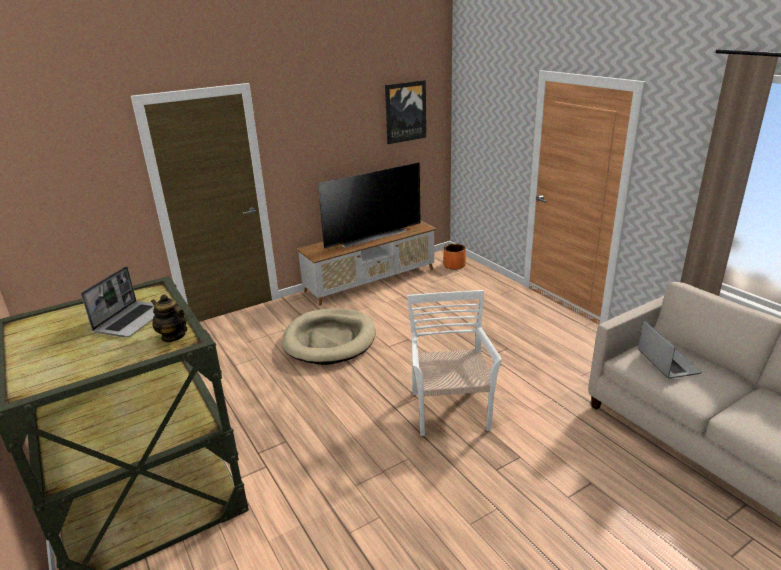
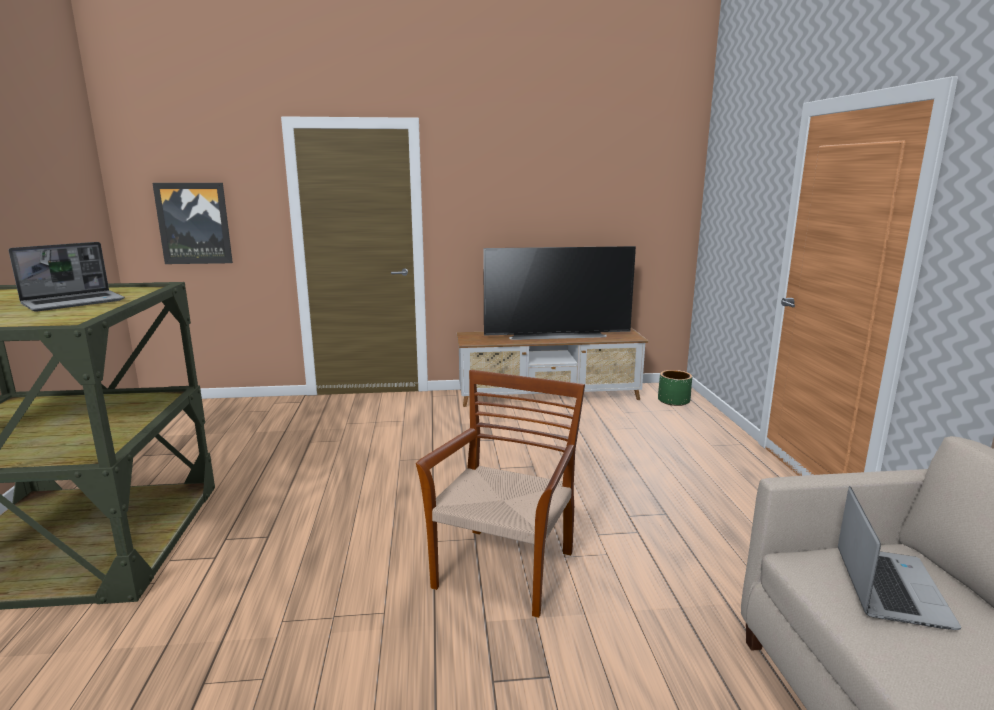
camera: 25 degrees right, 10 degrees down
(173, 336) = (71, 318): teapot -> none
(330, 339) = (437, 443): beige dog bed -> none
(405, 112) = (629, 180): picture -> picture (194, 223)
(450, 410) = (504, 568): white armchair -> brown armchair
(454, 265) = (673, 400): orange planter -> green planter

